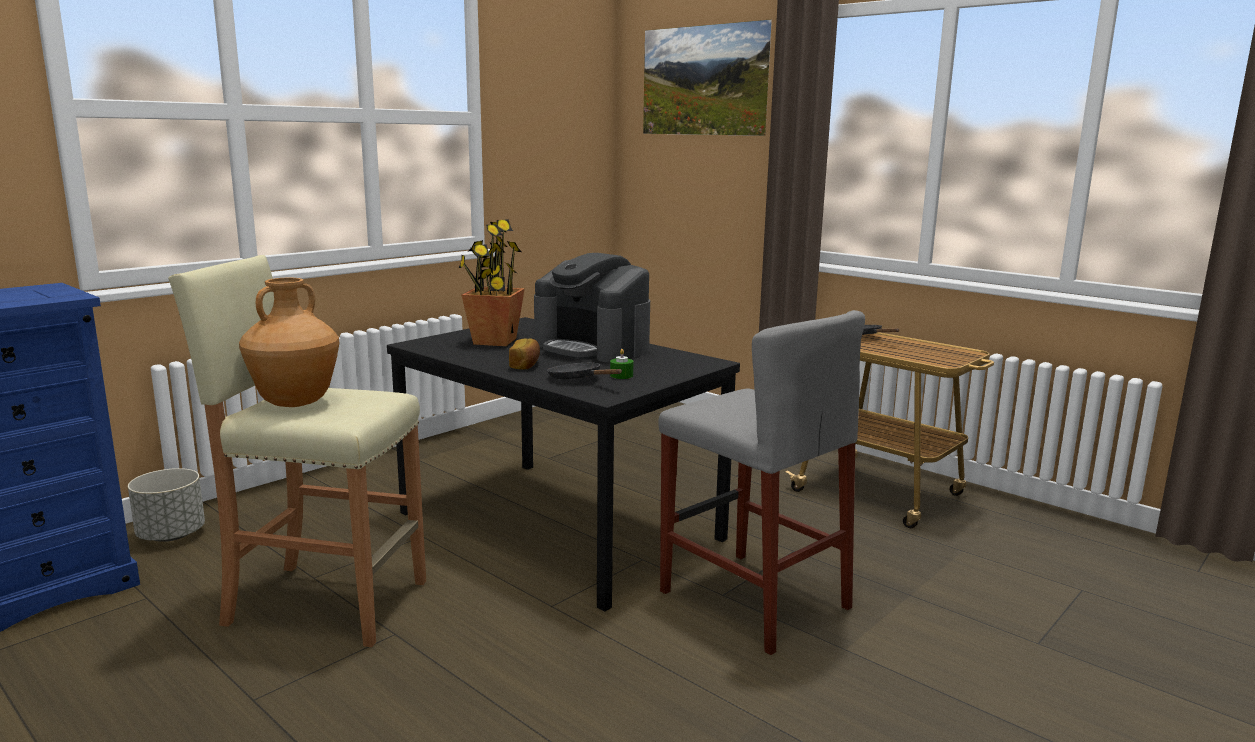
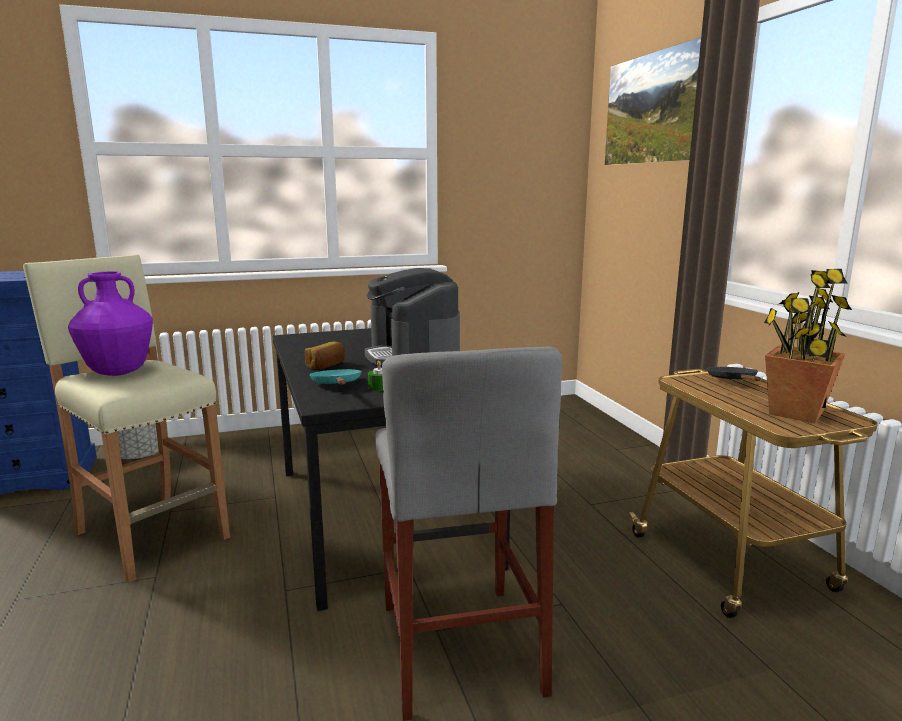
camera: 30 degrees right, 0 degrees up
(296, 403) = (119, 372): brown vase -> purple vase
(494, 341) = (350, 342): potted plant -> potted plant (796, 413)
(578, 379) = (337, 385): black frying pan -> turquoise frying pan

